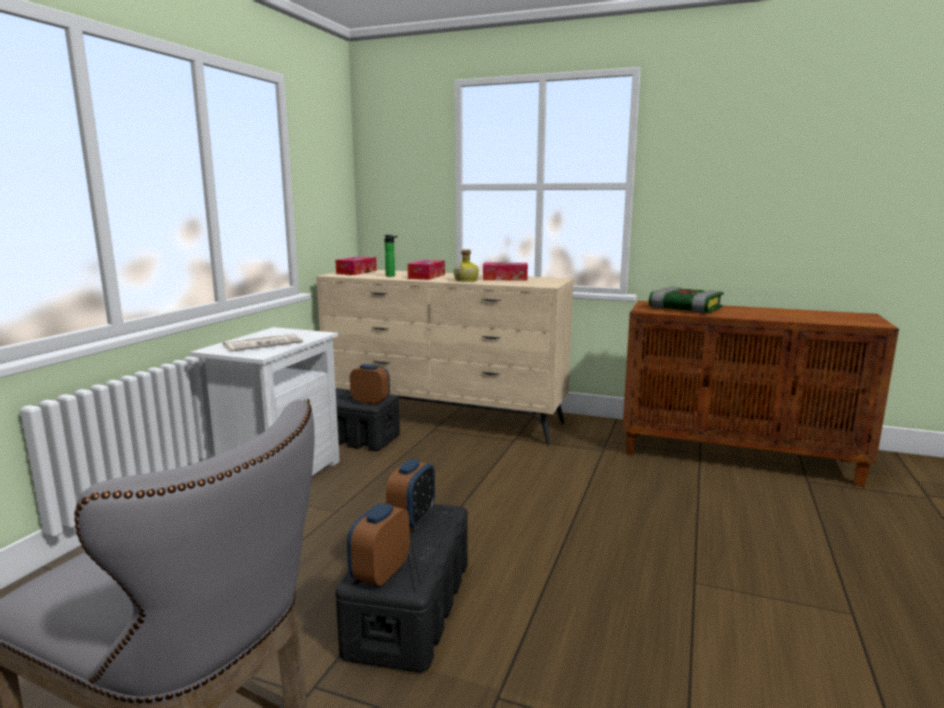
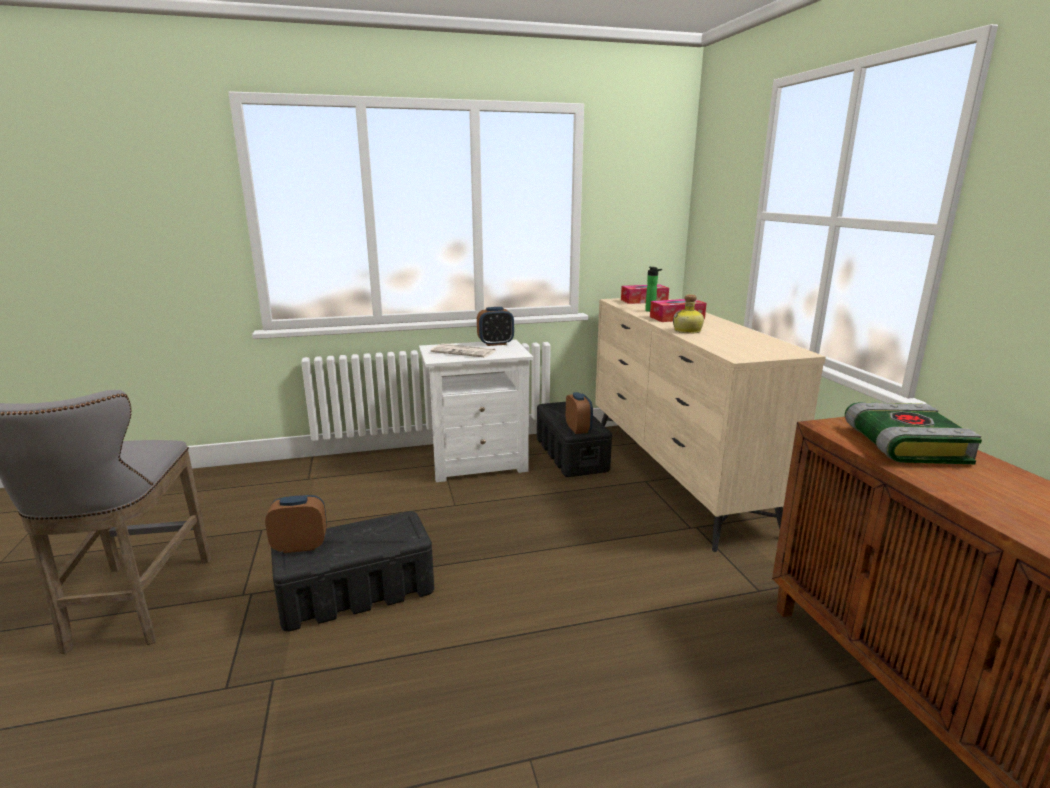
camera: 55 degrees right, 5 degrees up
(412, 519) = (386, 528): alarm clock -> alarm clock (495, 343)
(505, 278) = (739, 337): tissue box -> none

